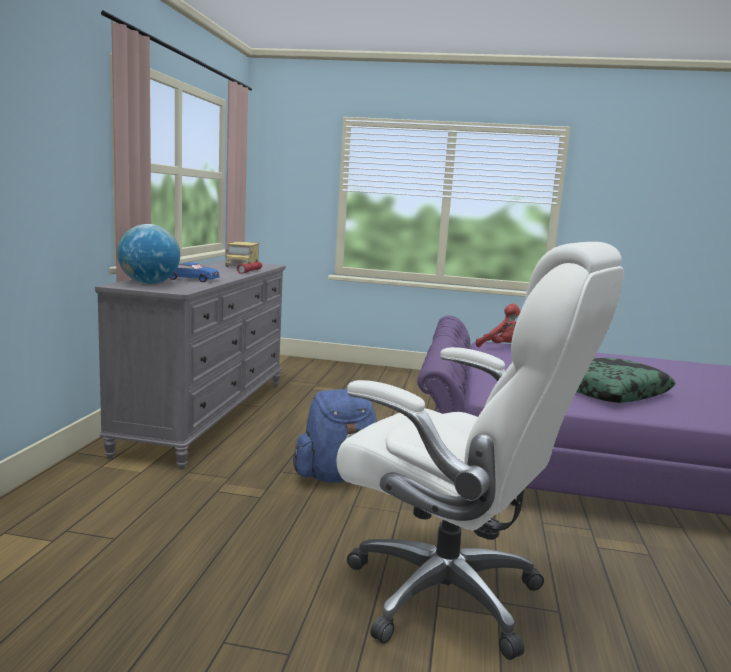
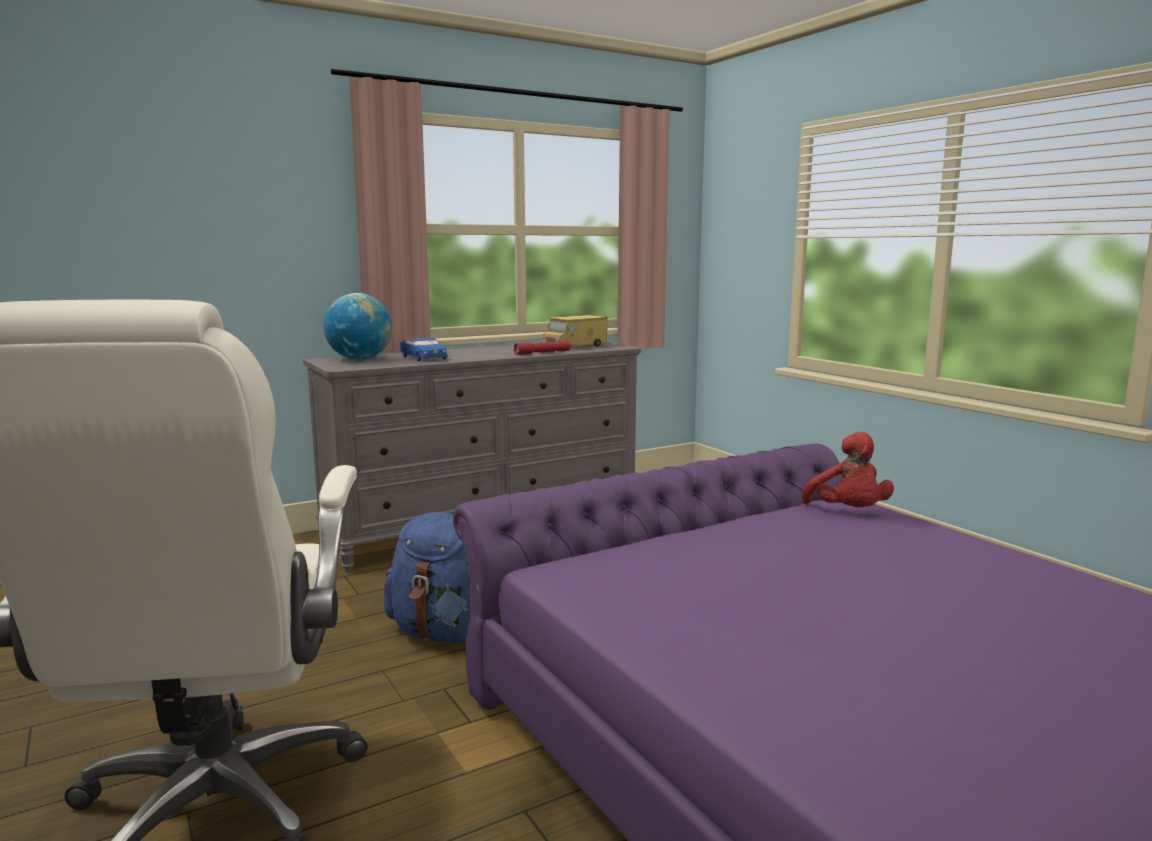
camera: 50 degrees right, 0 degrees up
(611, 391) = (786, 630): pillow -> none

